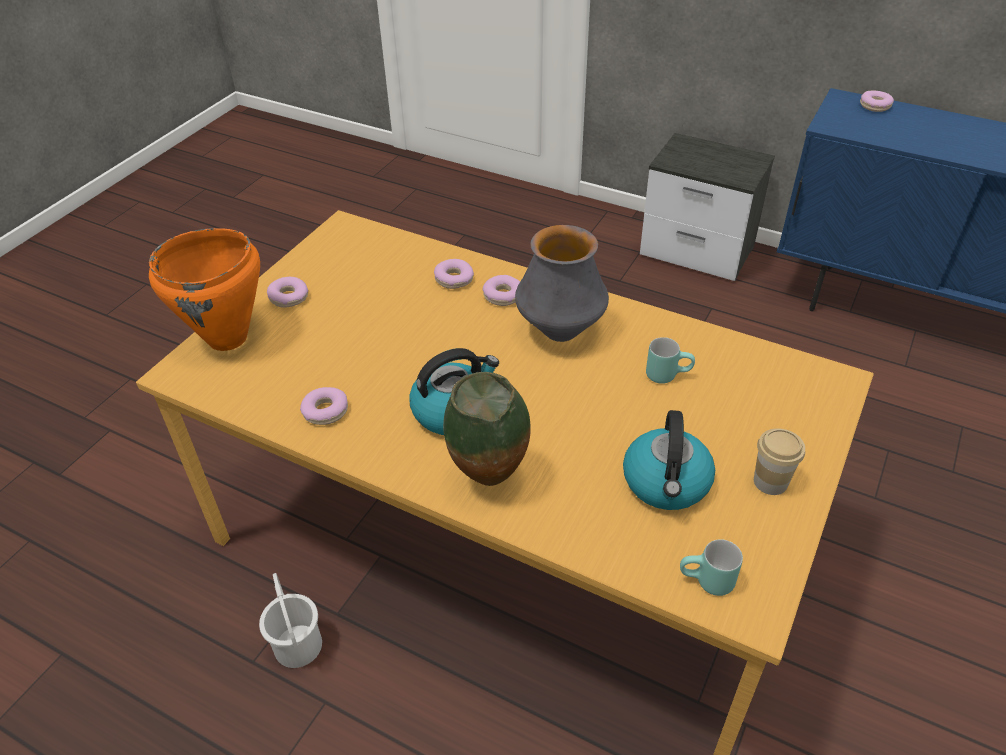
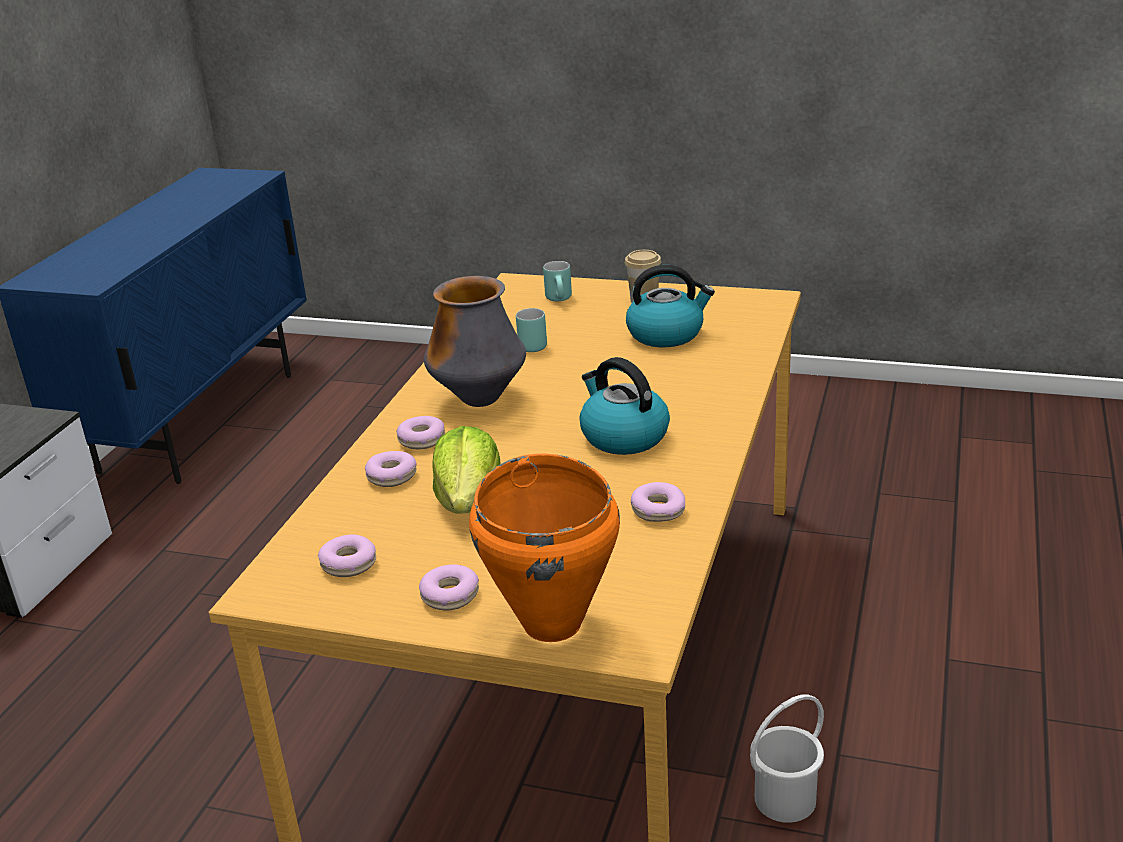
camera: 100 degrees left, 15 degrees down
(399, 313) = (469, 500): none -> lettuce
(490, 481) = (707, 404): vase -> none
(707, 583) = (756, 314): turquoise mug -> turquoise mug (561, 300)
(875, 106) = (54, 266): donut -> donut (348, 564)

